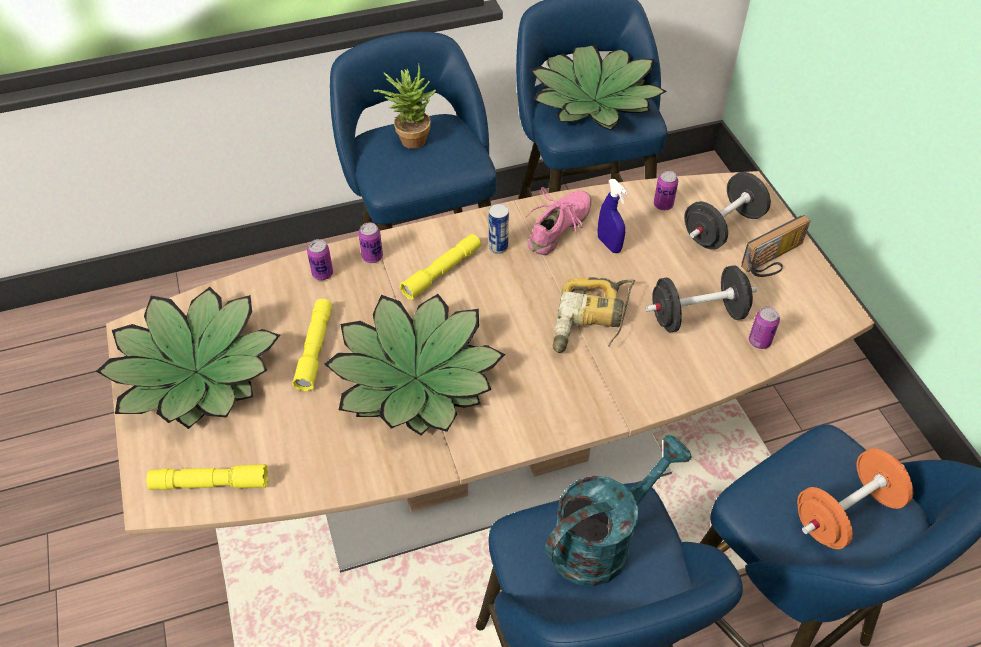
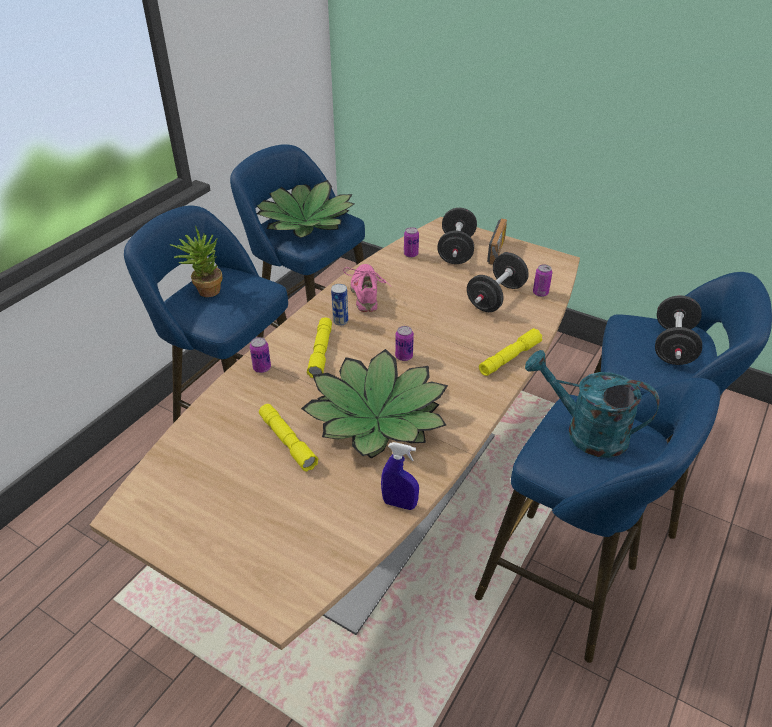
camera: 40 degrees left, 10 degrees down
(197, 372) = (212, 508): potted plant -> none
(210, 483) = (311, 568): yellow flashlight -> yellow flashlight (509, 358)
(322, 274) = (237, 396): can -> can (404, 356)
(591, 322) = (444, 331): power drill -> none
(602, 539) = (585, 432): turquoise watering can -> turquoise watering can turned 75 degrees counterclockwise
(609, 244) = (405, 287): blue spray bottle -> blue spray bottle (399, 504)
(845, 513) = (673, 346): orange dumbbell -> black dumbbell

